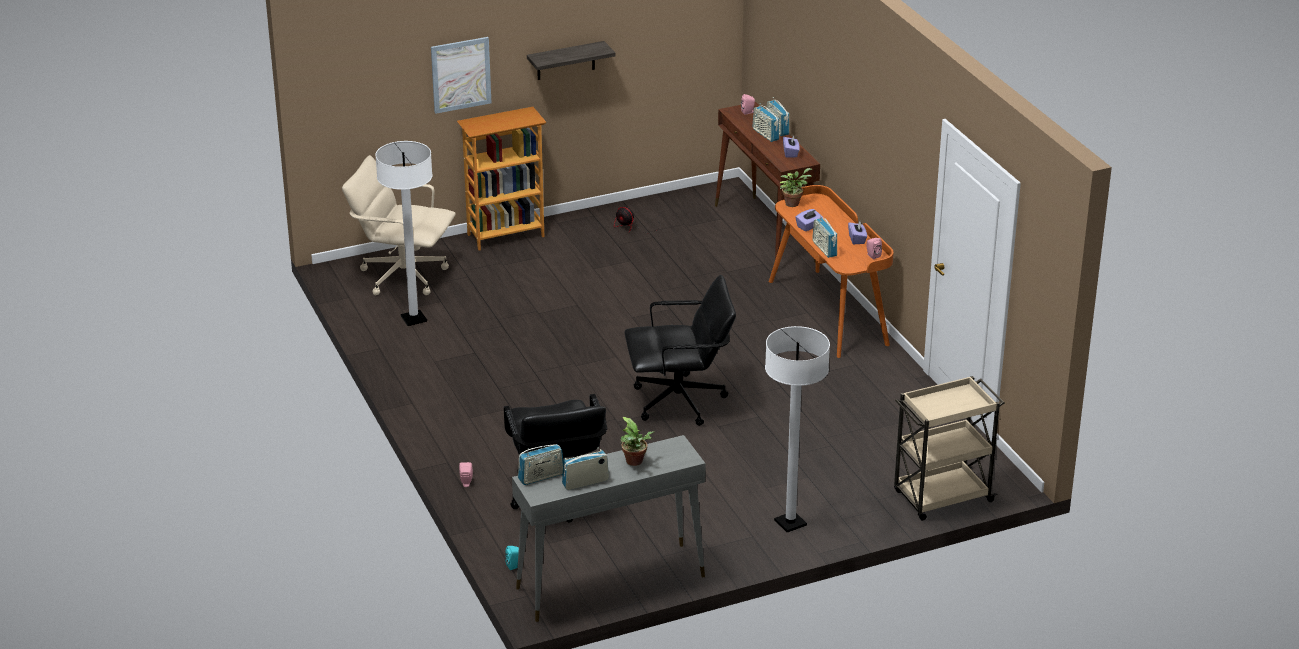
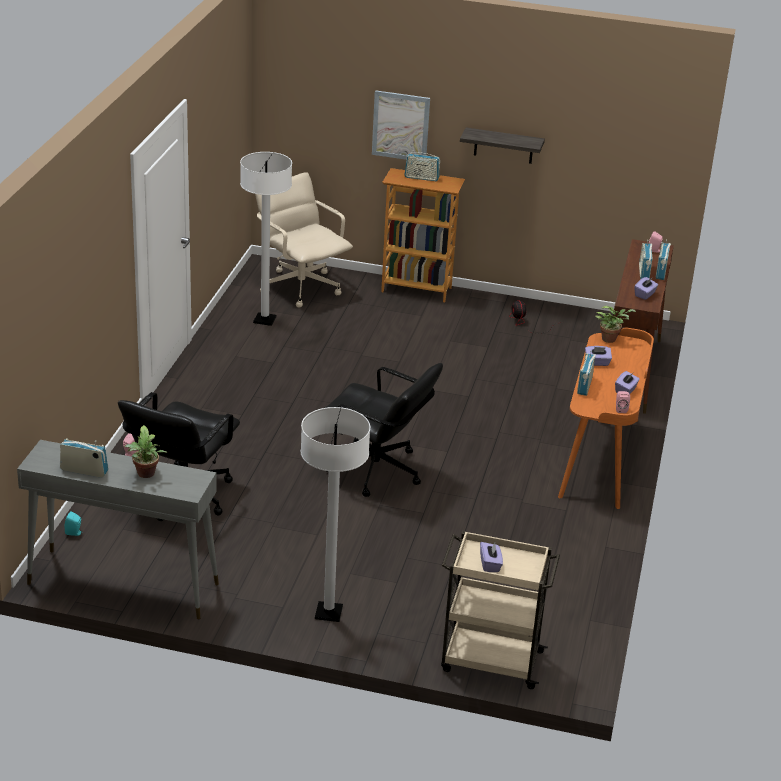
camera: 35 degrees right, 0 degrees up
(541, 477) = (59, 450): radio -> radio (421, 178)
(944, 408) = (490, 564): none -> purple tissue box

